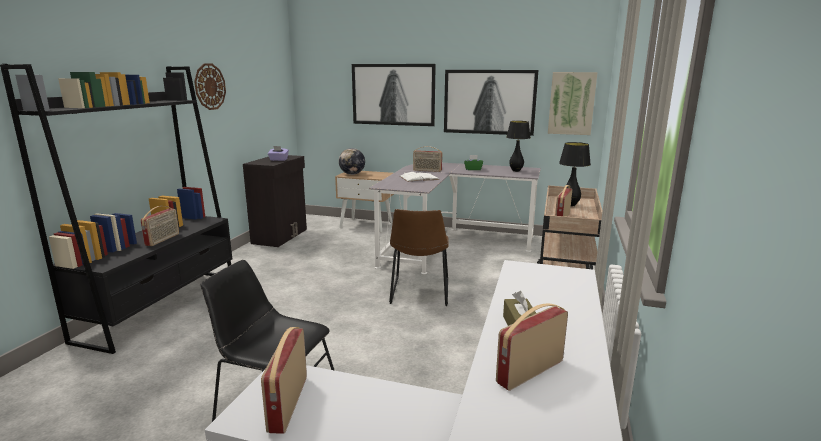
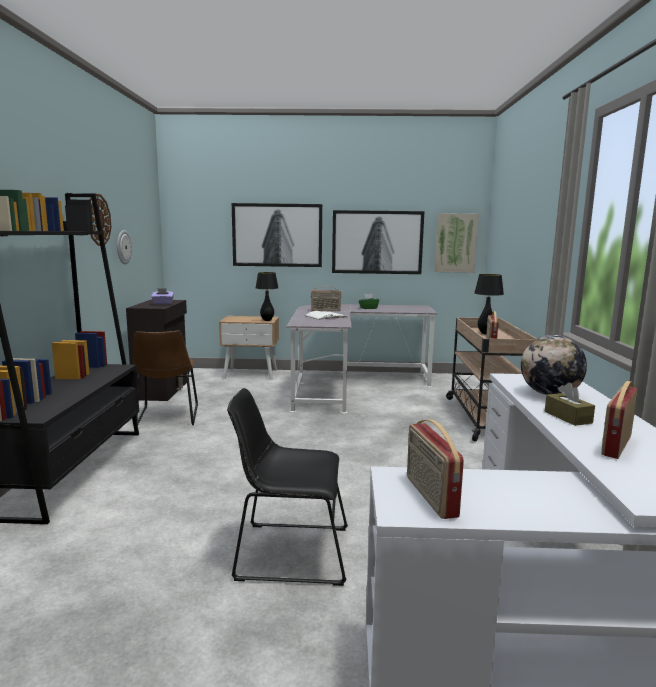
camera: 15 degrees left, 5 degrees down
(163, 239) = (81, 388): radio -> none
(242, 109) = (123, 247): none -> wall clock
(352, 174) = (236, 319): globe -> globe (550, 394)
(419, 293) = (353, 430): brown chair -> brown chair (167, 417)
(516, 171) = (410, 308): black table lamp -> black table lamp (267, 320)

